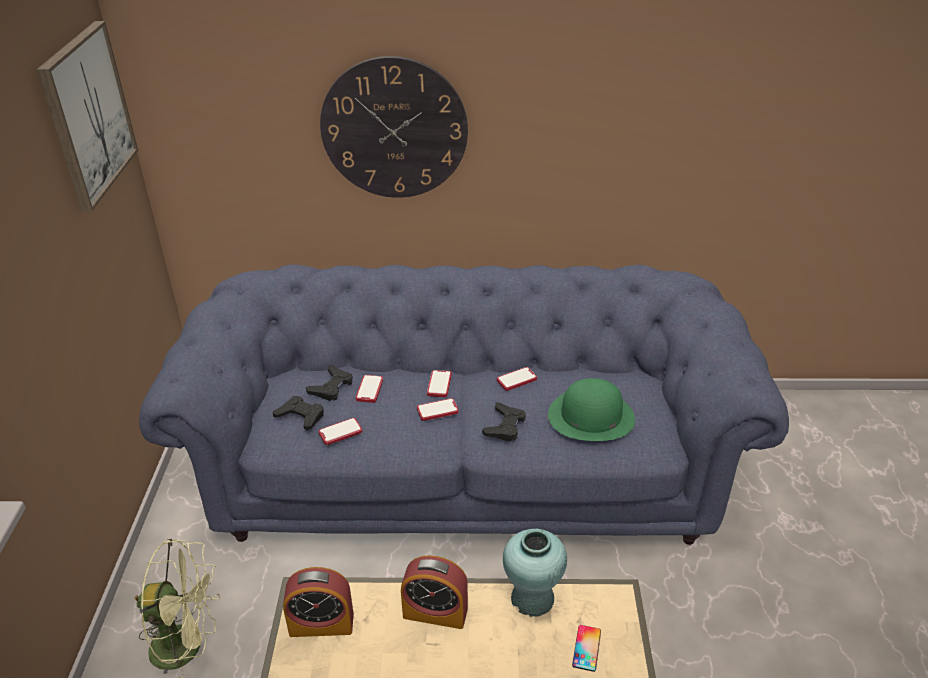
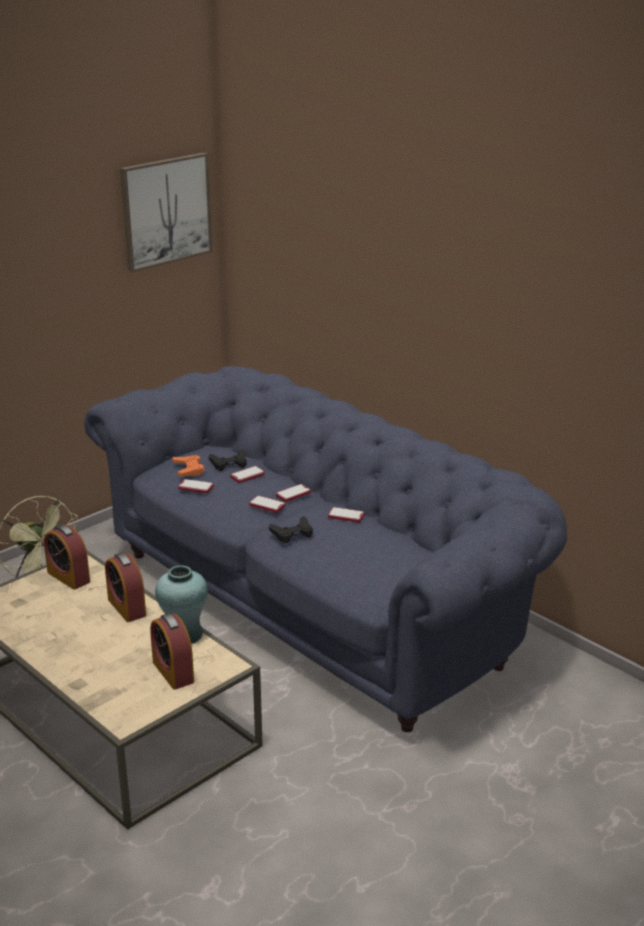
camera: 45 degrees right, 10 degrees down
(301, 416) = (188, 469): black game controller -> orange game controller
(394, 129) = (365, 283): wall clock -> none
(586, 648) = (173, 672): phone -> alarm clock
(590, 416) = (355, 557): green hat -> none

